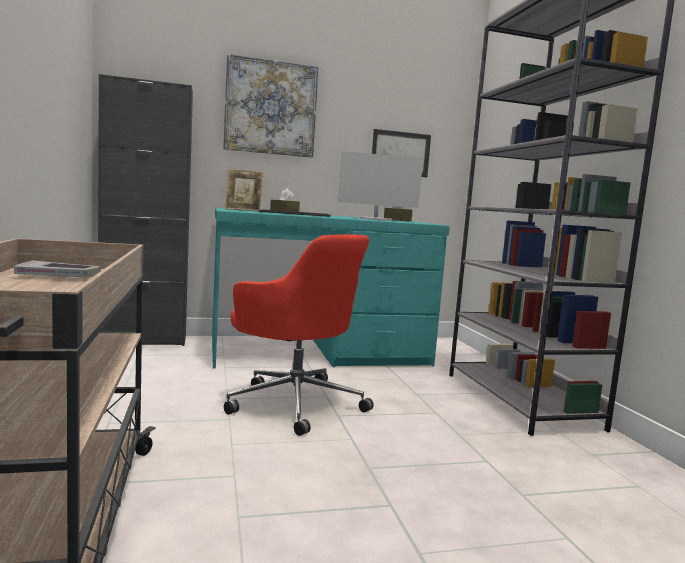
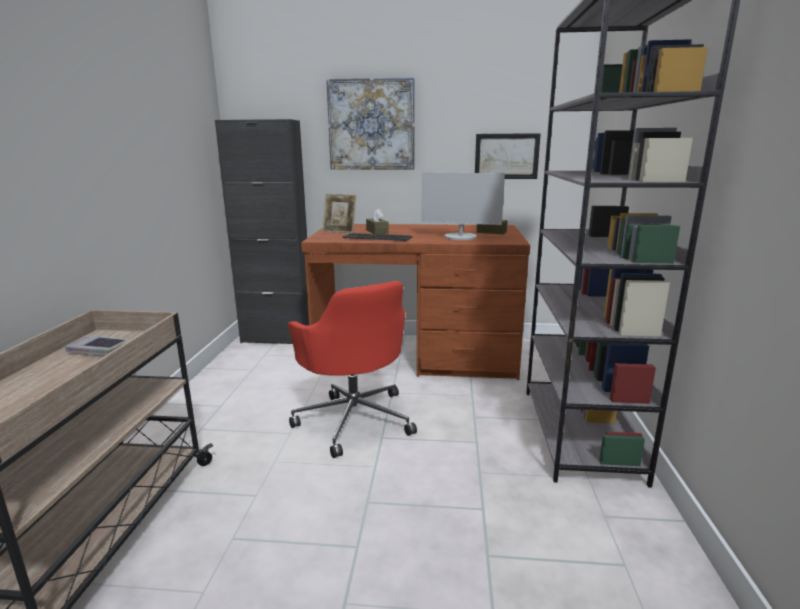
camera: 20 degrees right, 10 degrees up
(318, 351) = (417, 355): turquoise desk -> brown desk

